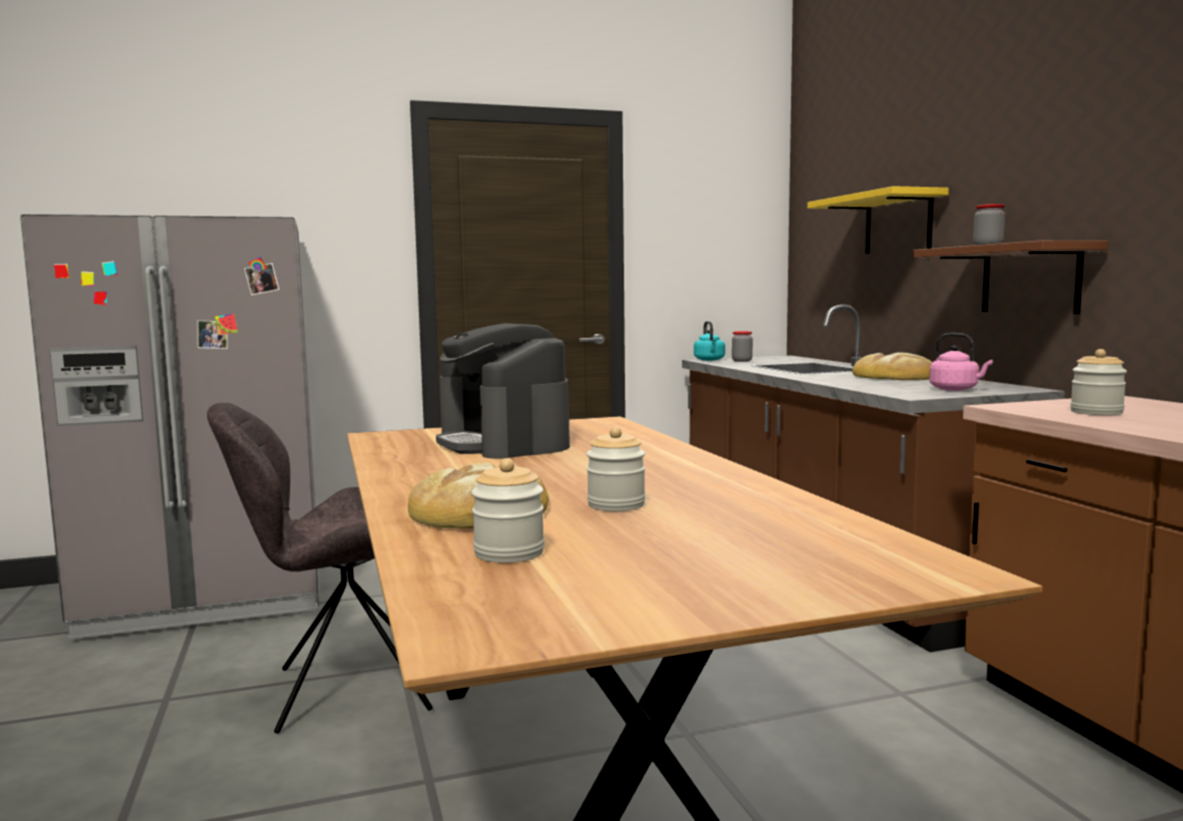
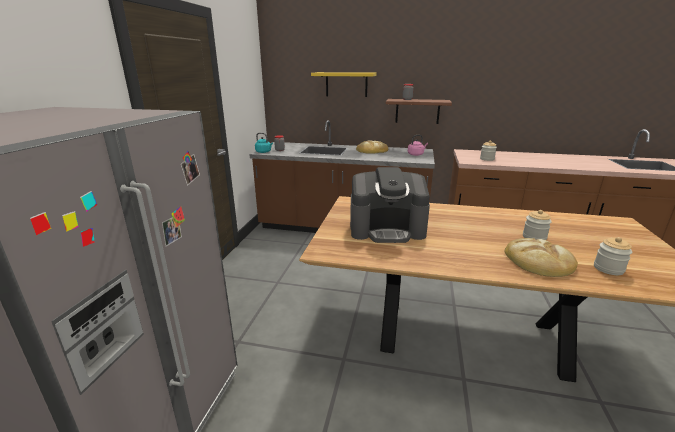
camera: 60 degrees left, 15 degrees up
(345, 690) = (358, 387): grey chair -> none

